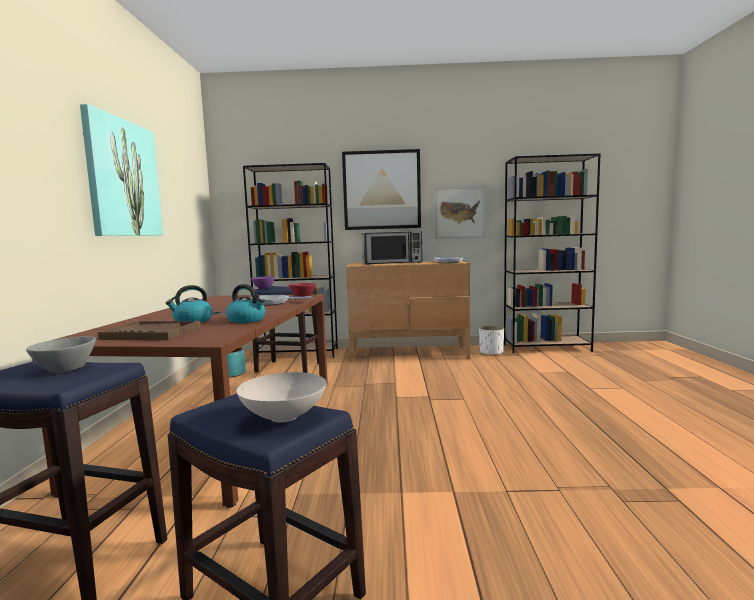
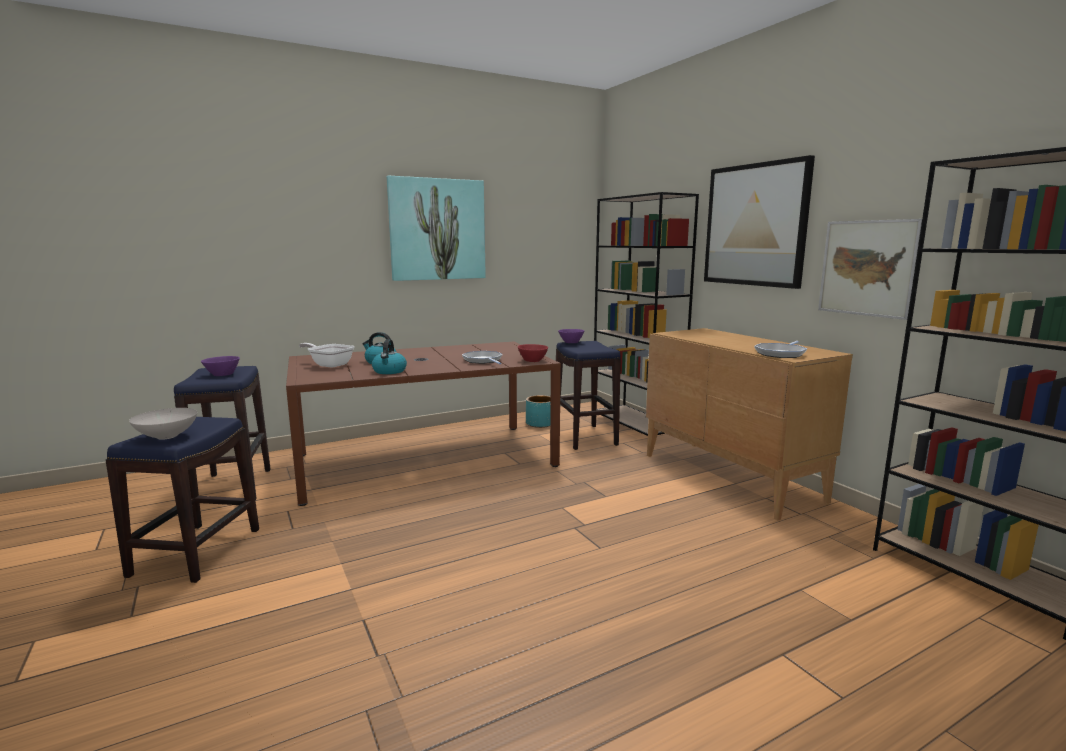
camera: 60 degrees right, 5 degrees up
(64, 369) = (223, 374): grey bowl -> purple bowl
(151, 333) = (329, 365): brown tray -> frying pan
(392, 263) = (725, 339): microwave -> none
(491, 352) = (841, 531): white planter -> none

